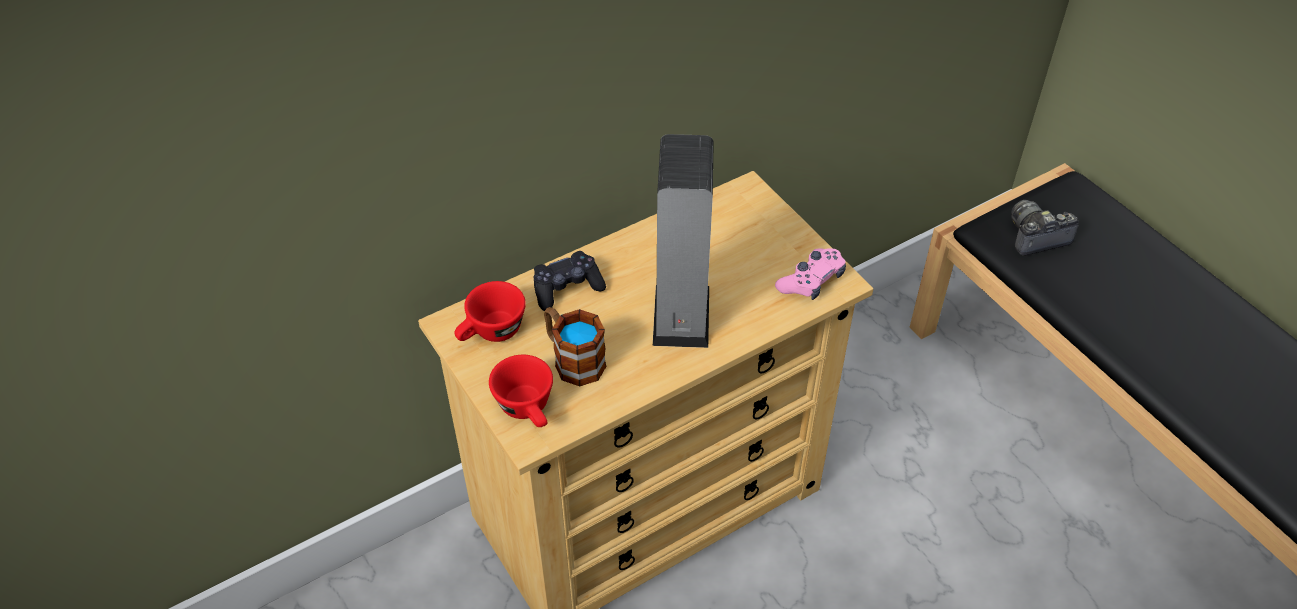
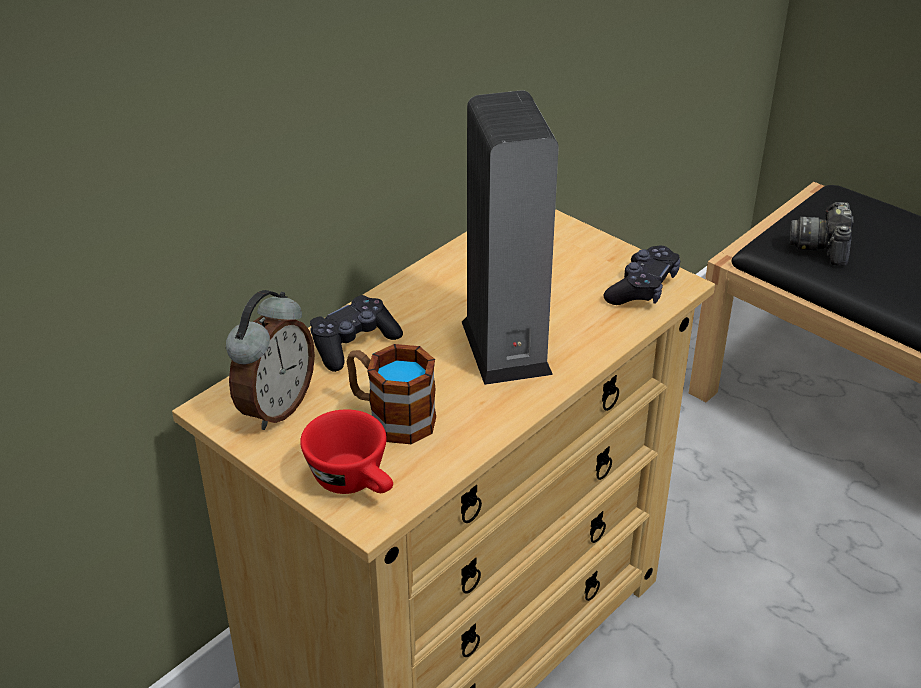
camera: 15 degrees left, 10 degrees down
(491, 333) = (275, 407): red cup -> alarm clock
(811, 281) = (642, 288): pink game controller -> black game controller
(1036, 237) = (823, 247): camera -> camera turned 45 degrees counterclockwise

